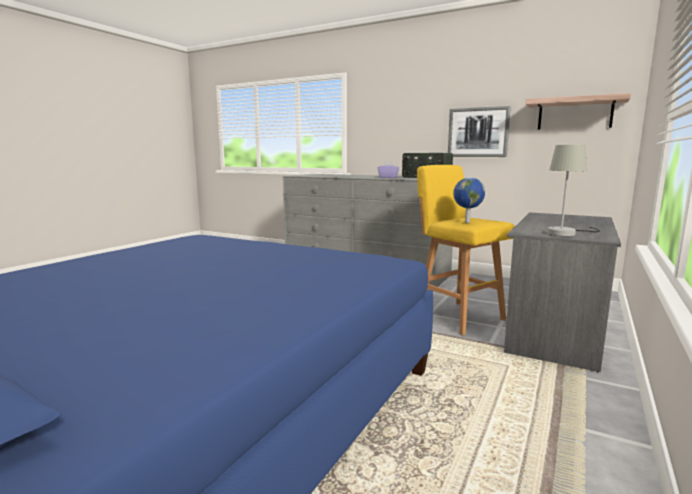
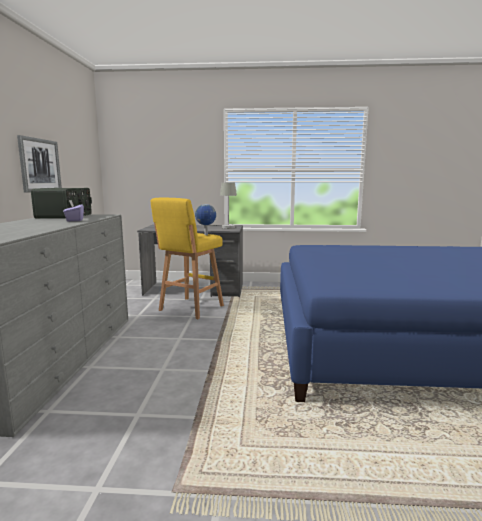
camera: 115 degrees left, 0 degrees up
(574, 114) = (82, 155): shelf -> none

